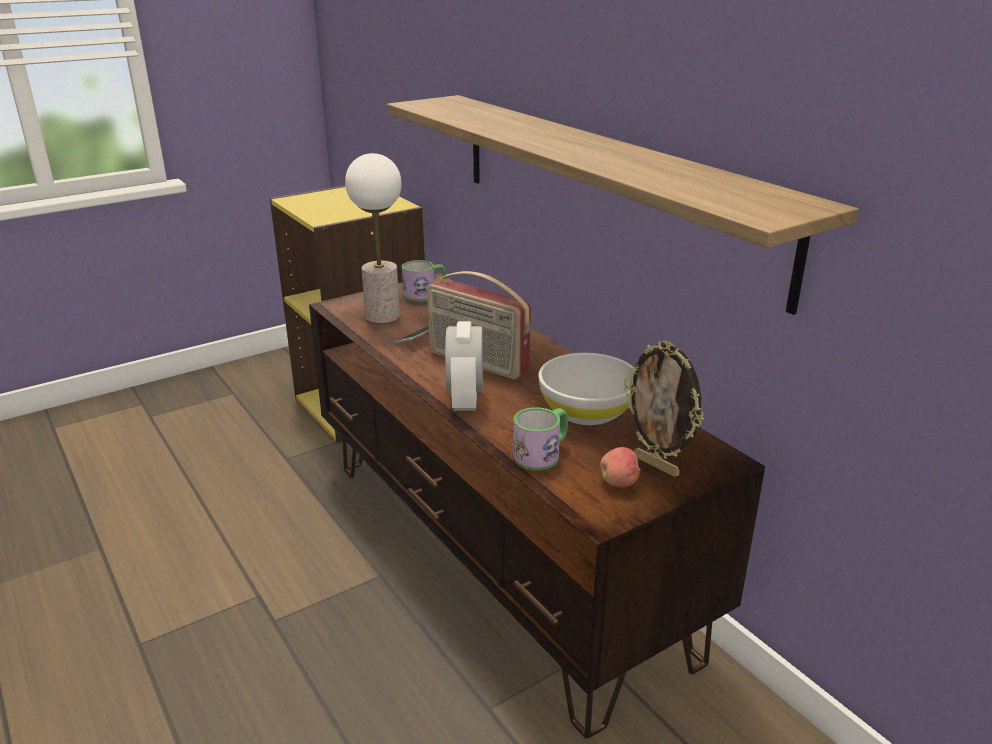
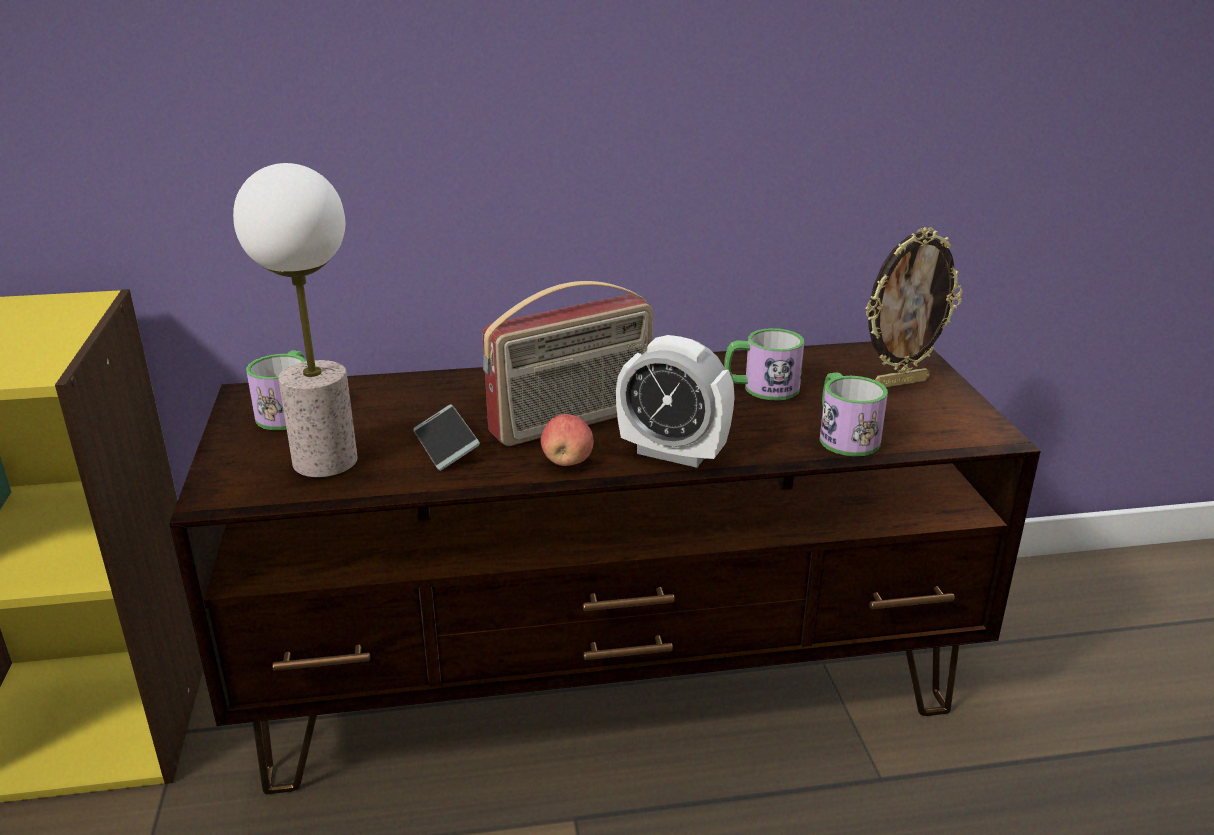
camera: 65 degrees left, 0 degrees up
(586, 412) = (761, 388): white bowl -> mug
(606, 187) = (626, 112): shelf -> none
(619, 483) = (926, 409): apple -> apple (567, 461)

